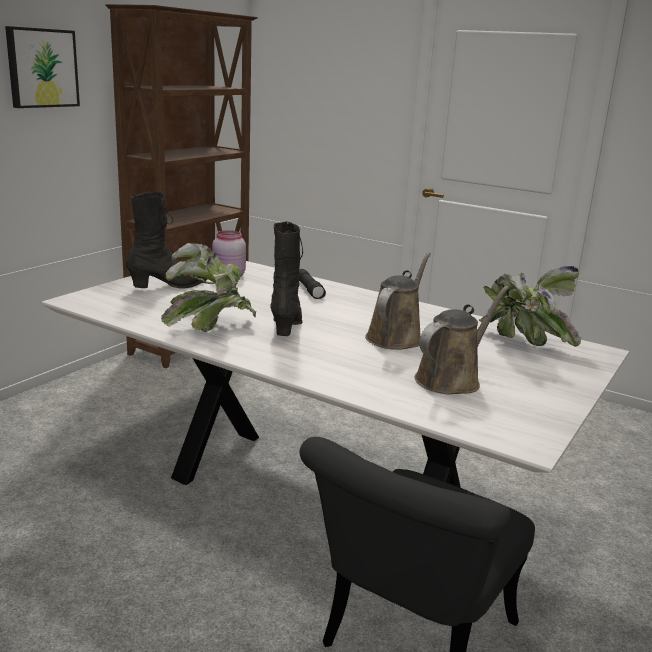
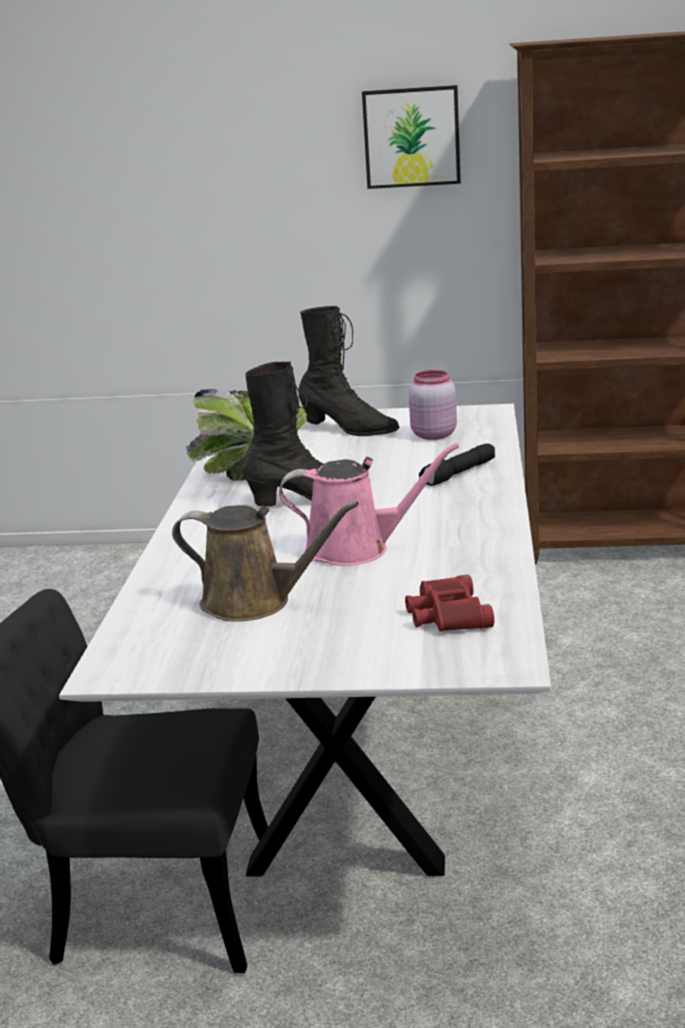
camera: 65 degrees right, 0 degrees up
(396, 337) = (356, 549): brown watering can -> pink watering can
(522, 345) = (447, 615): potted plant -> red binoculars

